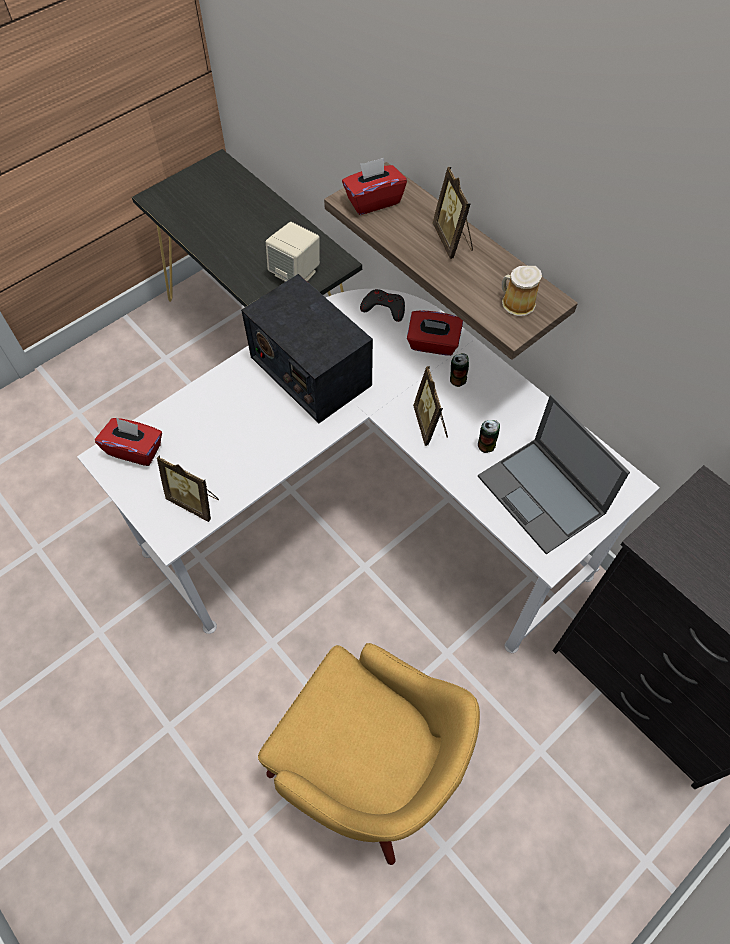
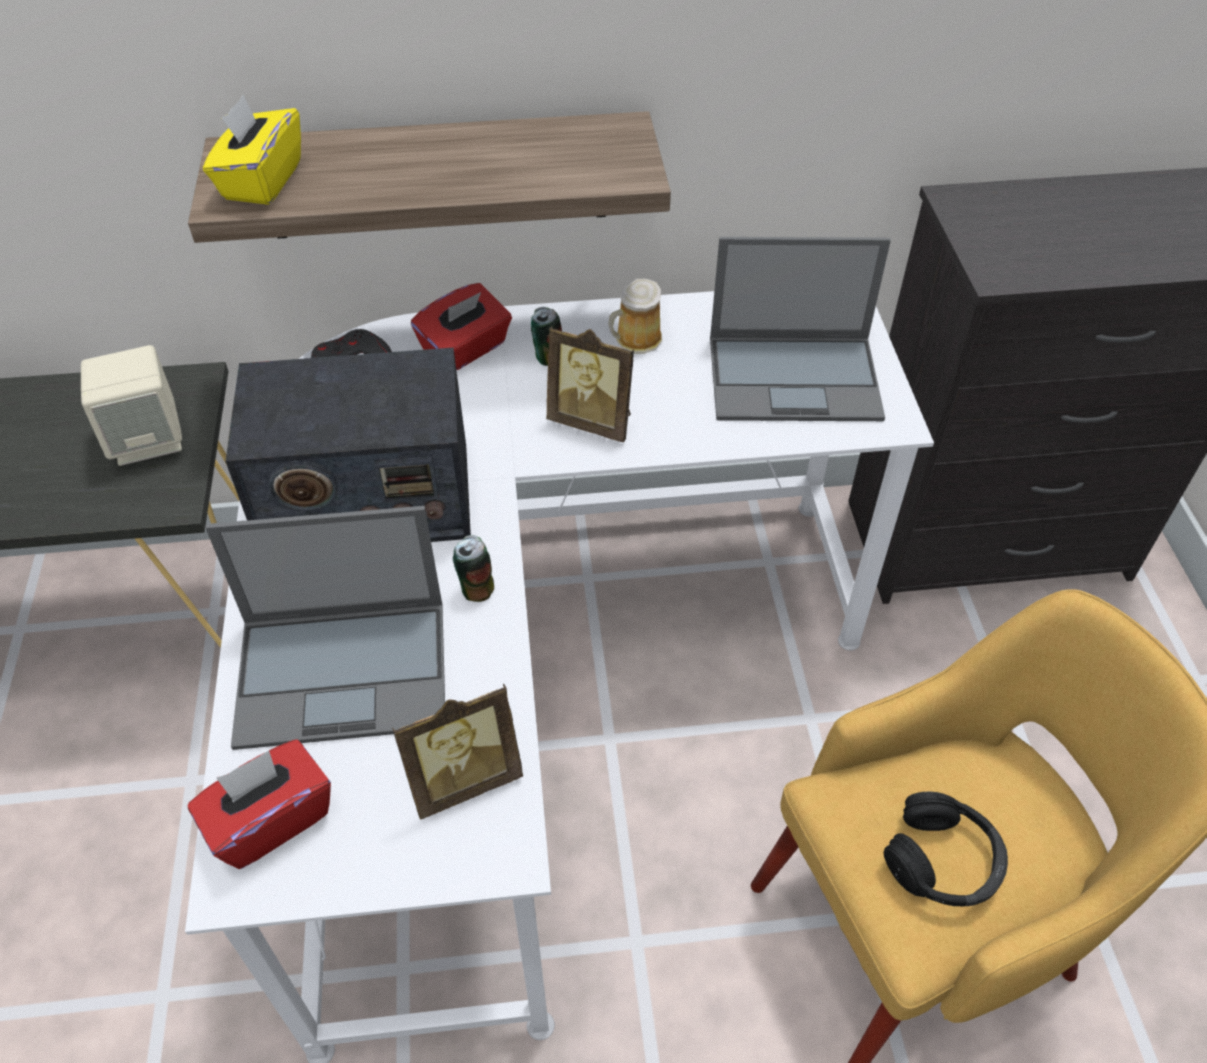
camera: 55 degrees left, 10 degrees down
(216, 427) = (346, 672): none -> laptop
(335, 736) = (943, 861): none -> black headphones
(373, 201) = (261, 181): red tissue box -> yellow tissue box
(453, 240) = (428, 150): picture frame -> none
(486, 445) = (676, 386): can -> can (476, 588)
(516, 303) = (596, 153): mug -> mug (635, 340)

